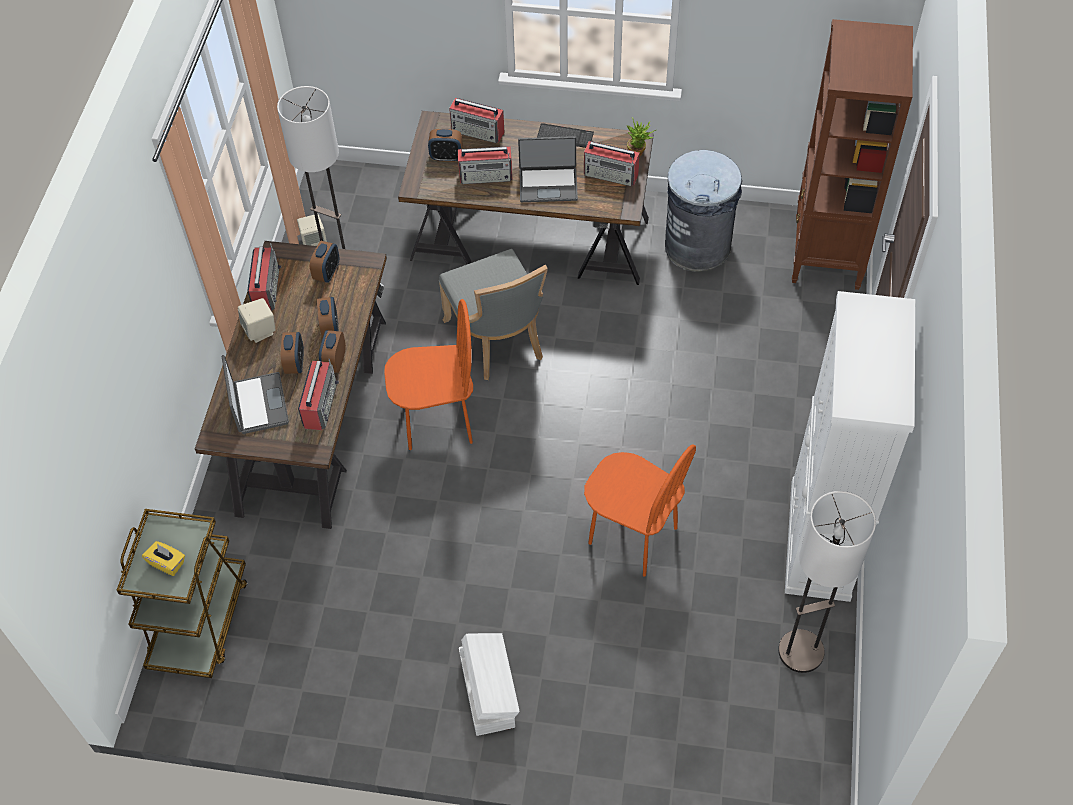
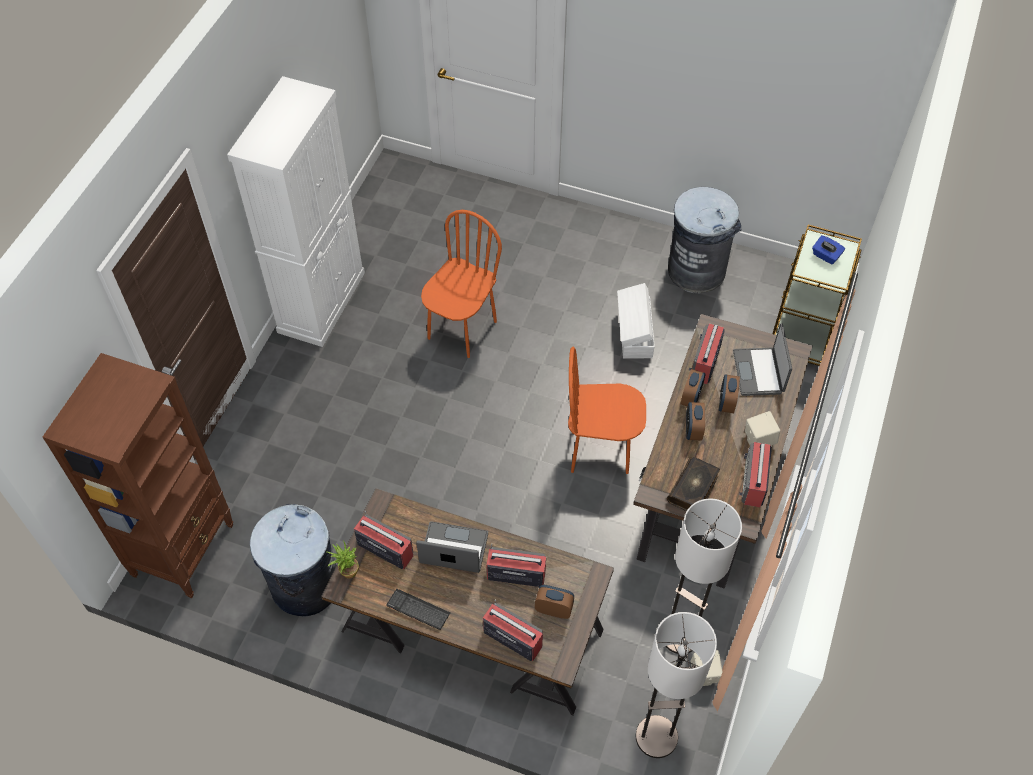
camera: 170 degrees left, 0 degrees up
(167, 563) = (825, 256): yellow tissue box -> blue tissue box
(327, 273) = (693, 489): alarm clock -> book
(342, 686) = (696, 270): none -> grey trash can
(488, 691) = (593, 250): white storage box -> white storage box (634, 333)
(498, 341) = (530, 518): grey chair -> none
(632, 536) = (461, 329): orange chair -> orange chair turned 75 degrees clockwise
(800, 652) = (370, 236): floor lamp -> floor lamp (656, 736)

